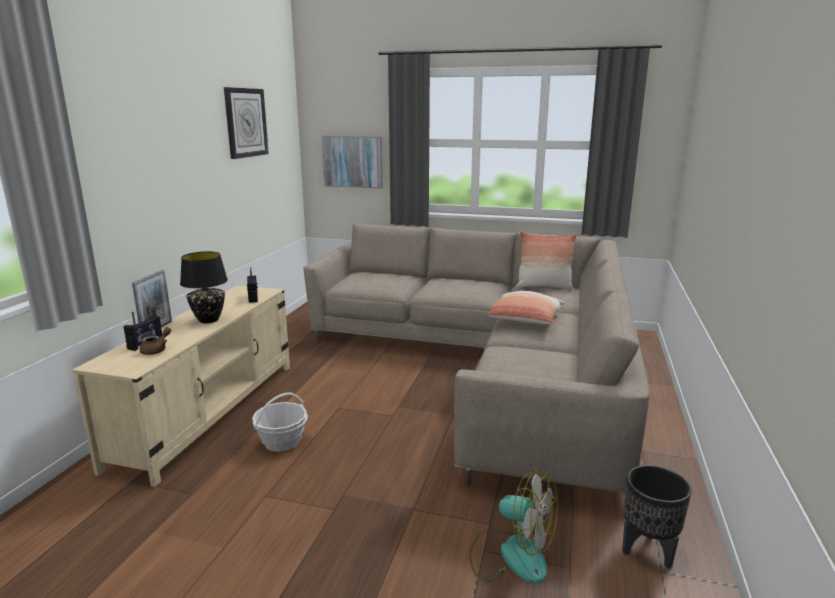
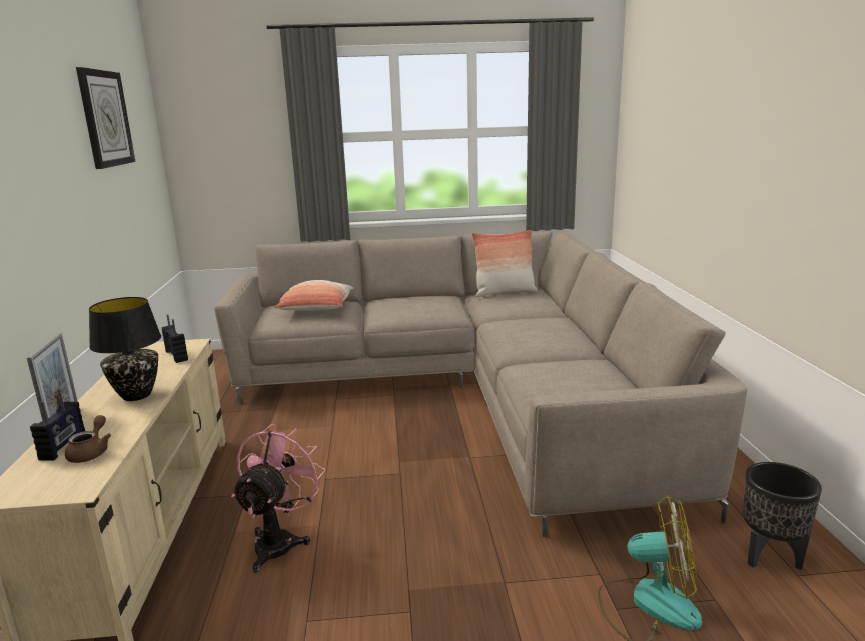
camera: 20 degrees left, 0 degrees up
(282, 441) = (280, 541): basket -> pink fan
(353, 161) = (240, 167): picture -> none
(525, 320) = (520, 332): pillow -> pillow (316, 309)

